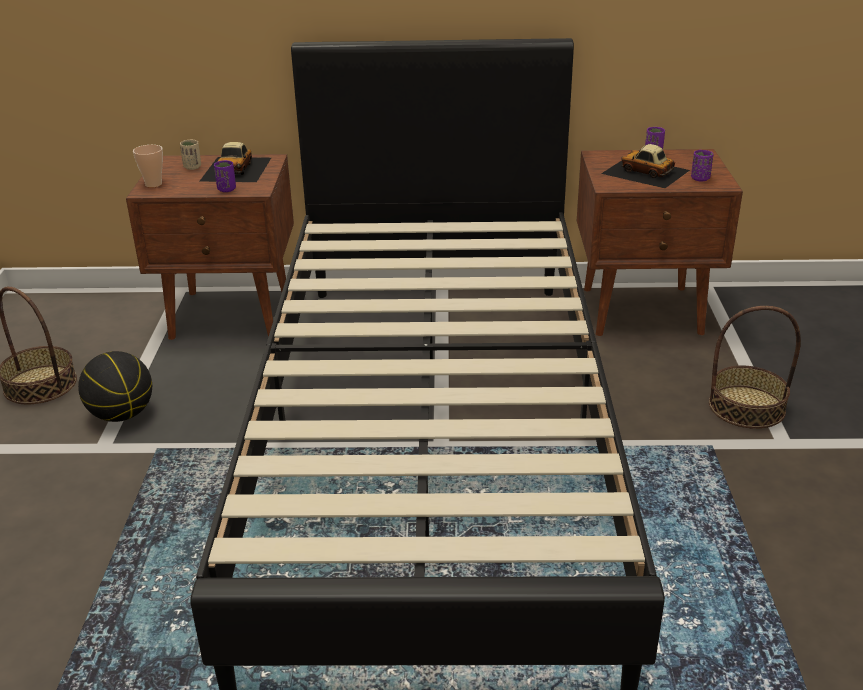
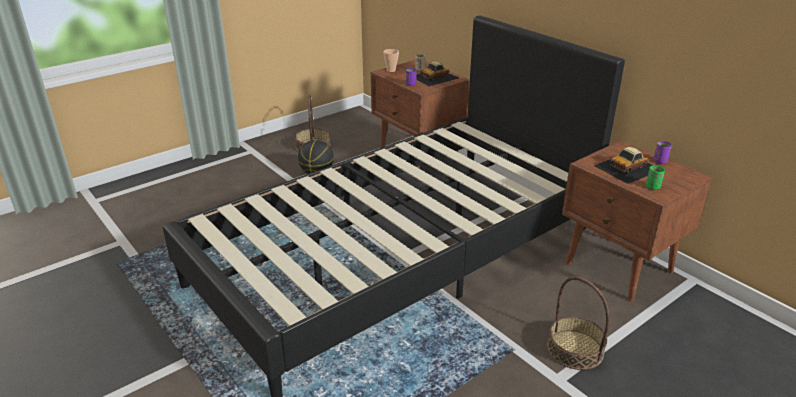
camera: 50 degrees right, 0 degrees up
(645, 172) = (628, 167): toy car -> toy car turned 120 degrees counterclockwise
(700, 178) = (653, 187): purple cup -> green cup

